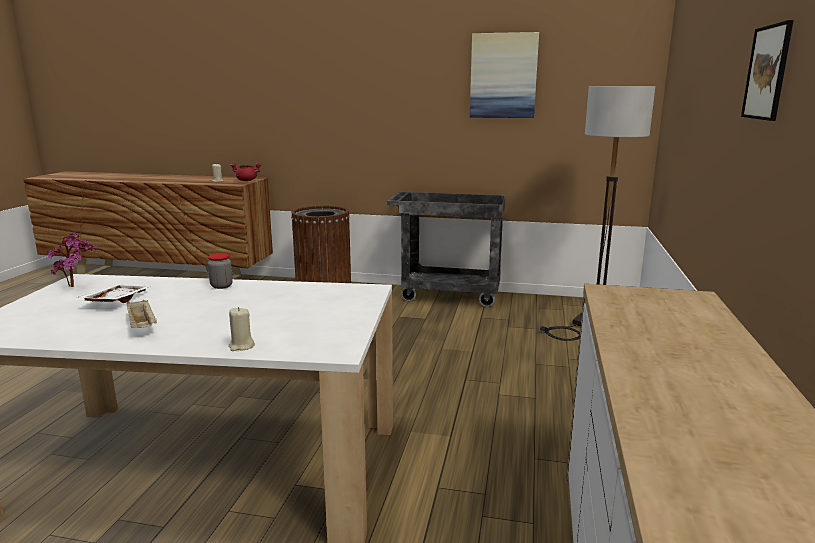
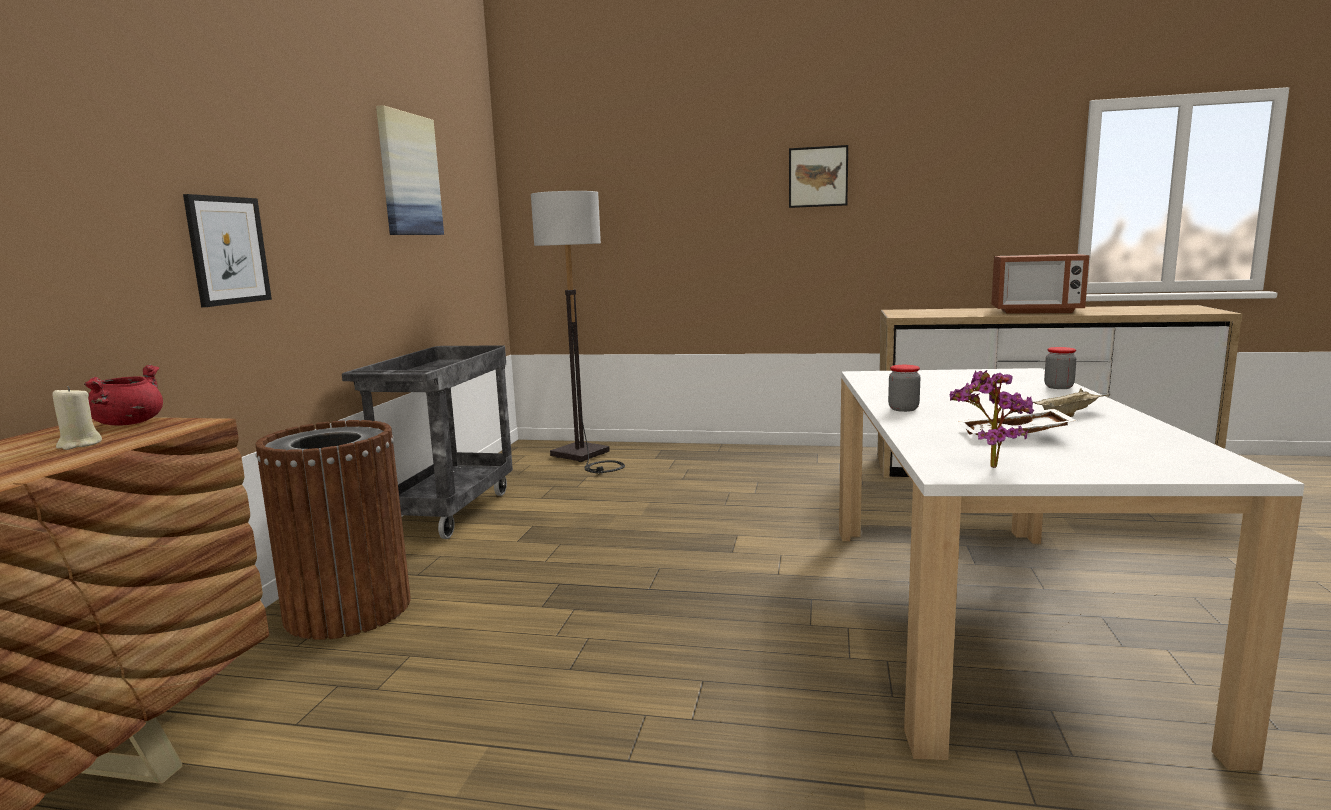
camera: 90 degrees left, 5 degrees down
(241, 346) = (1058, 387): beige candle -> jar
(337, 122) = (228, 250): none -> picture
(688, 381) = (1035, 311): none -> microwave

